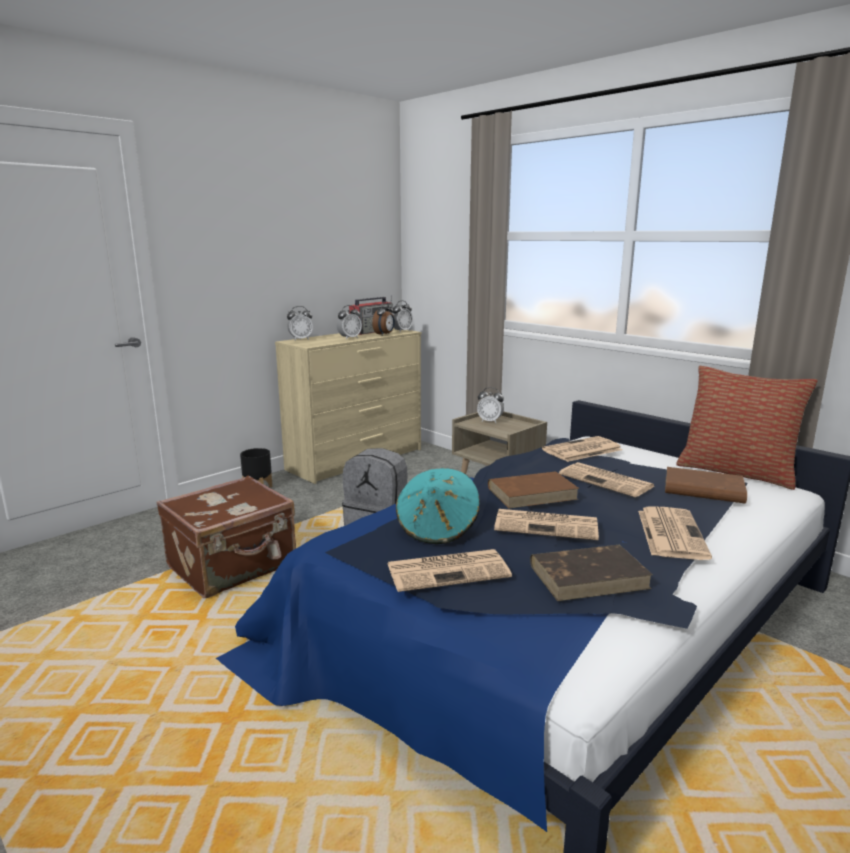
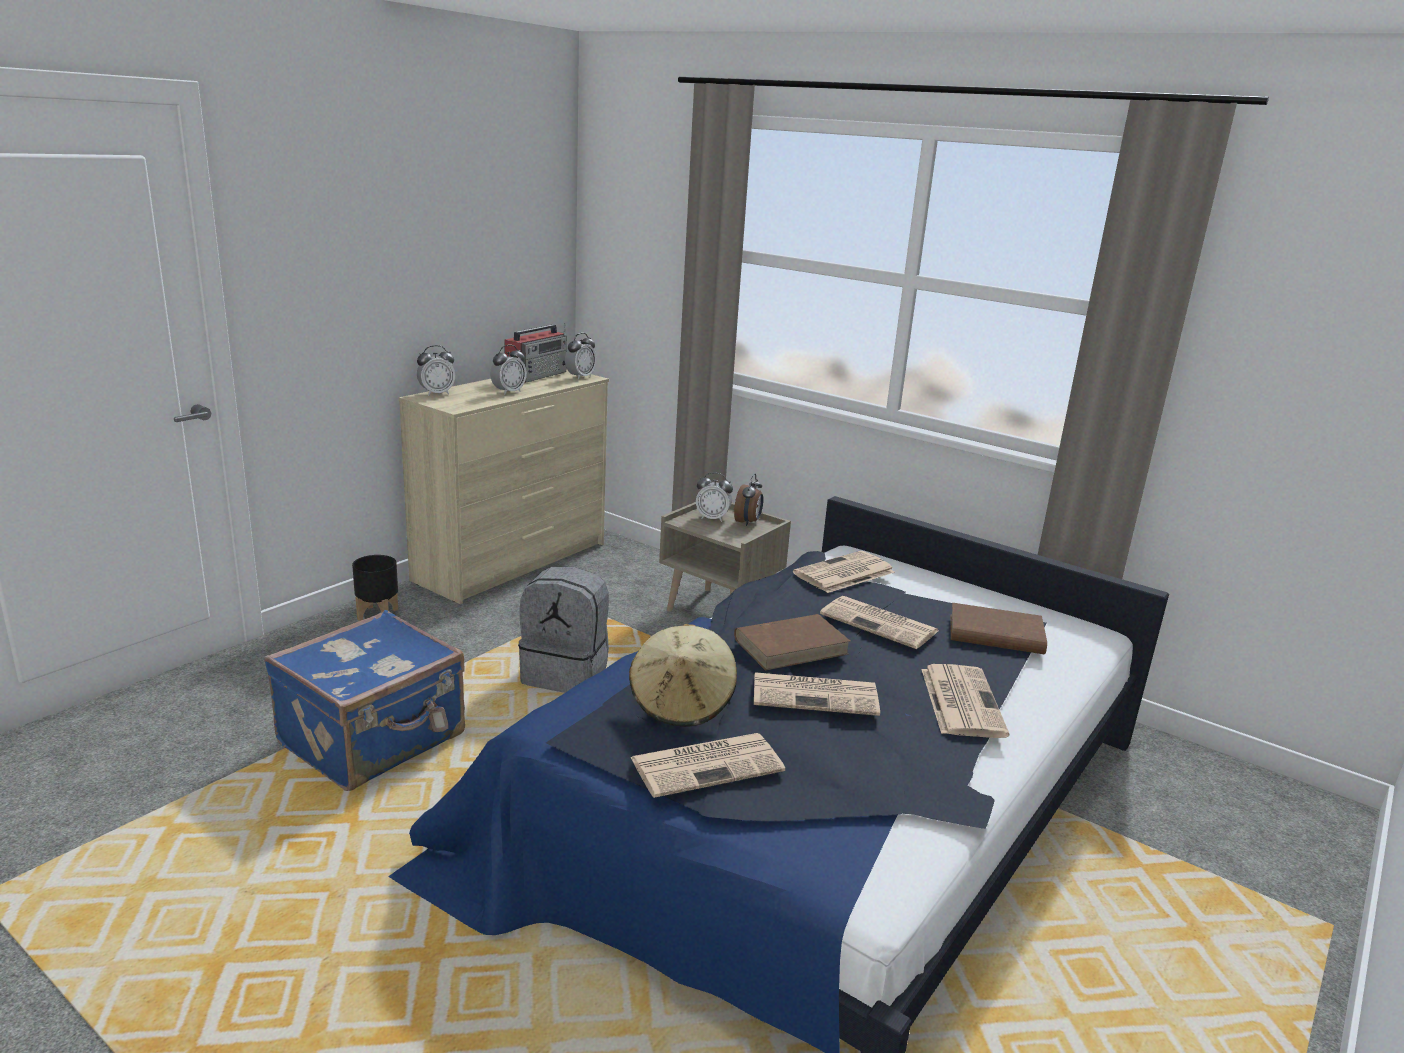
camera: 10 degrees left, 5 degrees up
(233, 566) = (375, 740): brown suitcase -> blue suitcase
(384, 334) = (557, 384): alarm clock -> alarm clock (748, 522)
(438, 529) = (682, 703): turquoise hat -> beige hat
(589, 576) = (874, 766): brown book -> none
(736, 472) = (1033, 604): pillow -> none

